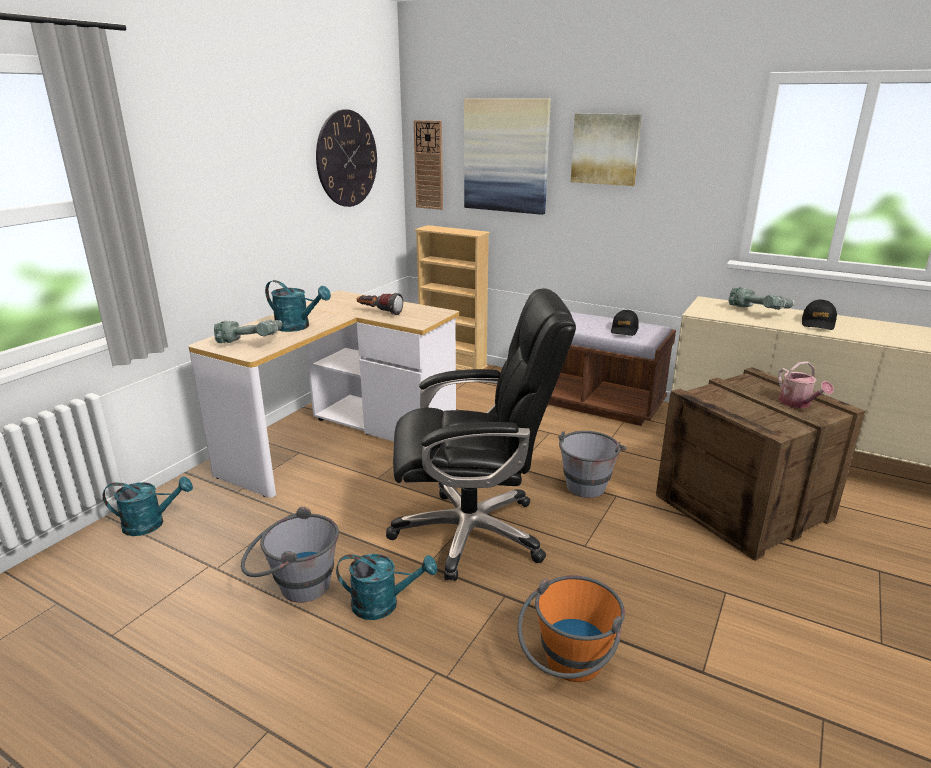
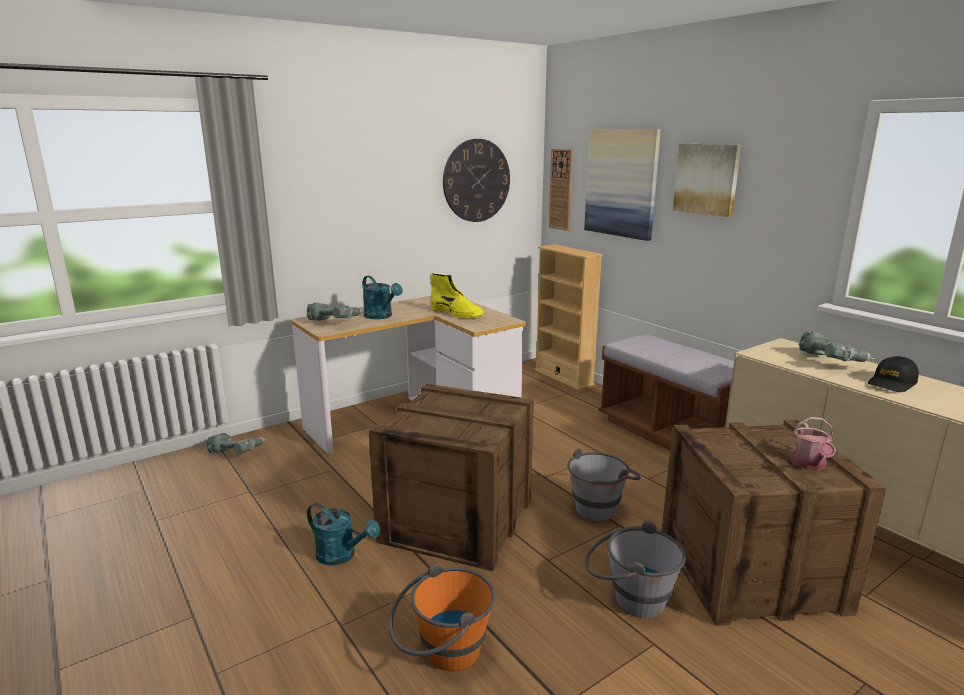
camera: 25 degrees right, 5 degrees down
(151, 524) = (238, 453): turquoise watering can -> power drill
(294, 586) = (291, 523): grey bucket -> grey bucket (629, 598)
(379, 312) = (457, 314): flashlight -> yellow boot
(472, 533) = (457, 521): black office chair -> crate
(624, 330) = (700, 363): black cap -> none

